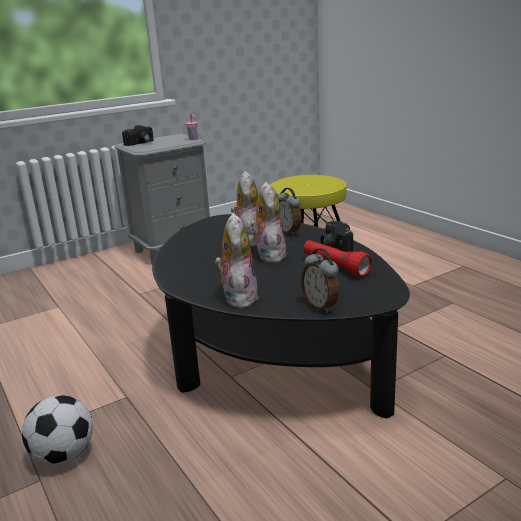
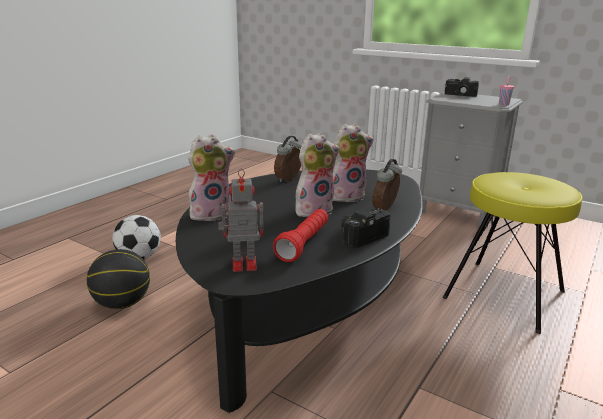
camera: 65 degrees right, 0 degrees up
(173, 475) = (122, 303): none -> basketball
(321, 306) = (203, 250): alarm clock -> alarm clock (289, 180)
(358, 292) = (242, 264): none -> toy robot

